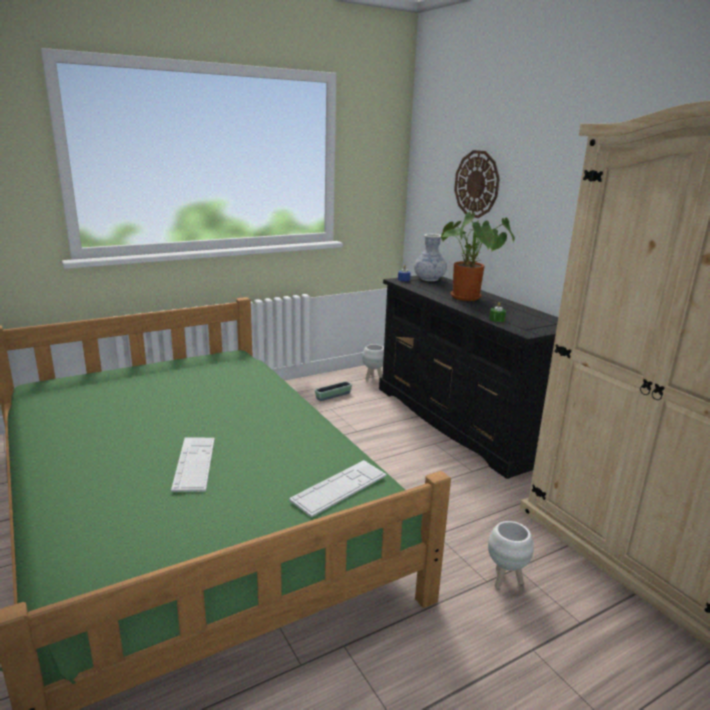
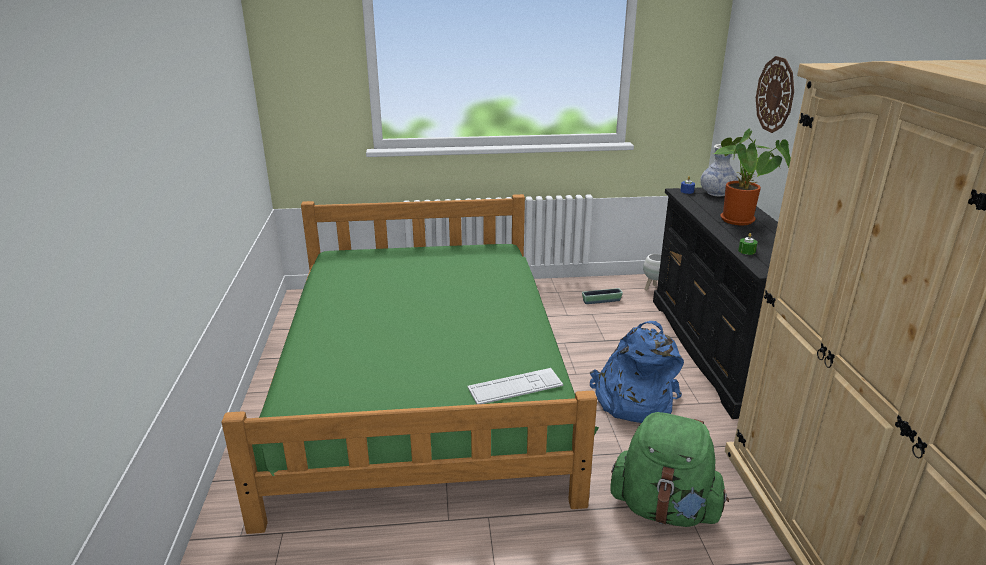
camera: 25 degrees right, 5 degrees up
(194, 464) = (413, 342): keyboard -> none
(415, 482) = (632, 400): none -> blue backpack
(505, 580) = (664, 509): white planter -> green backpack

